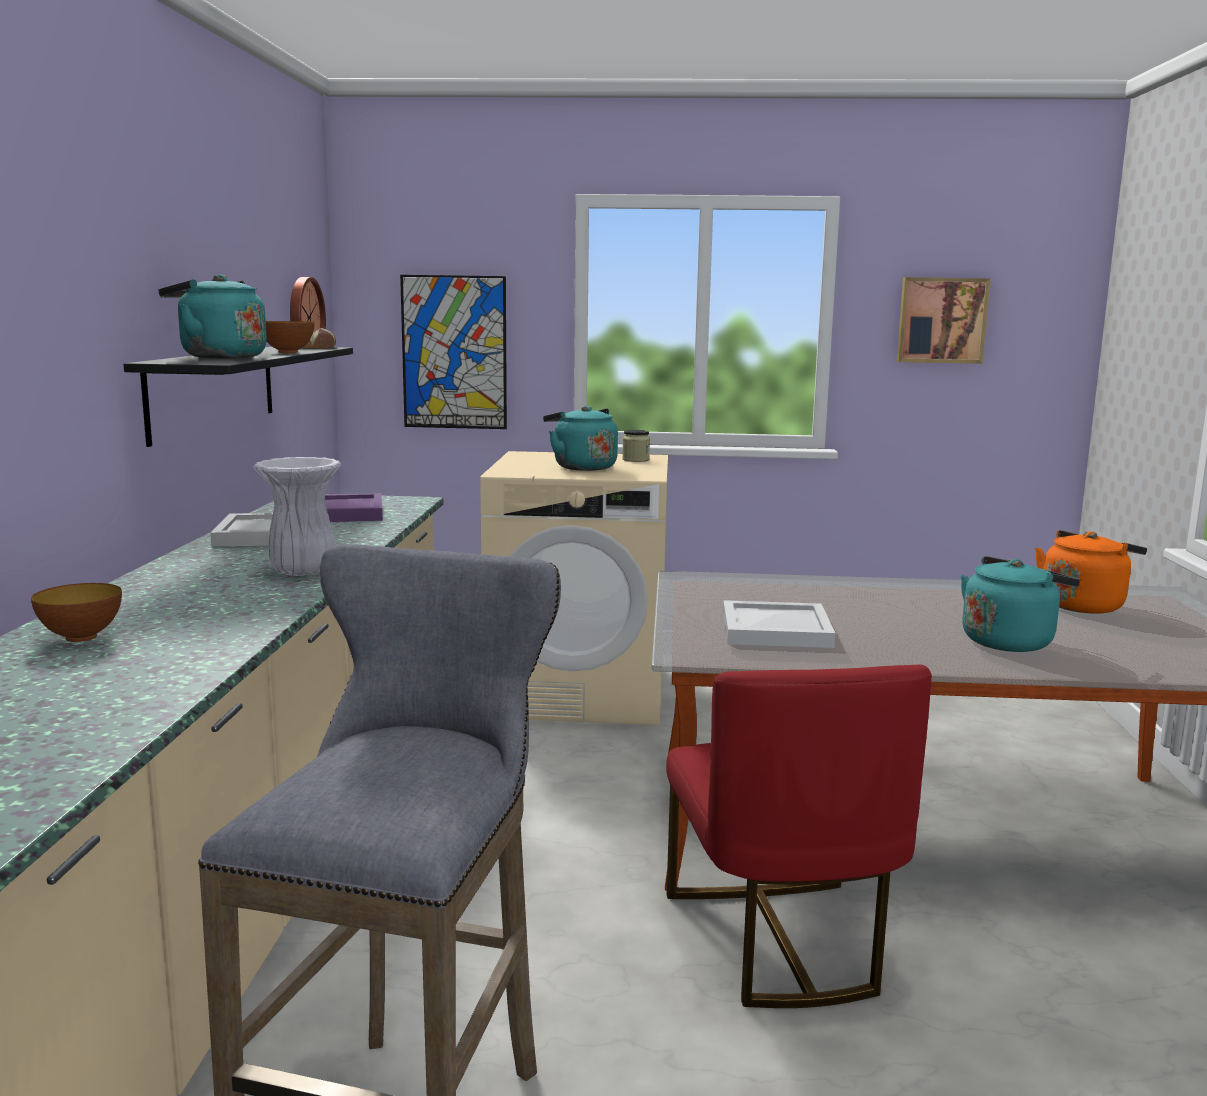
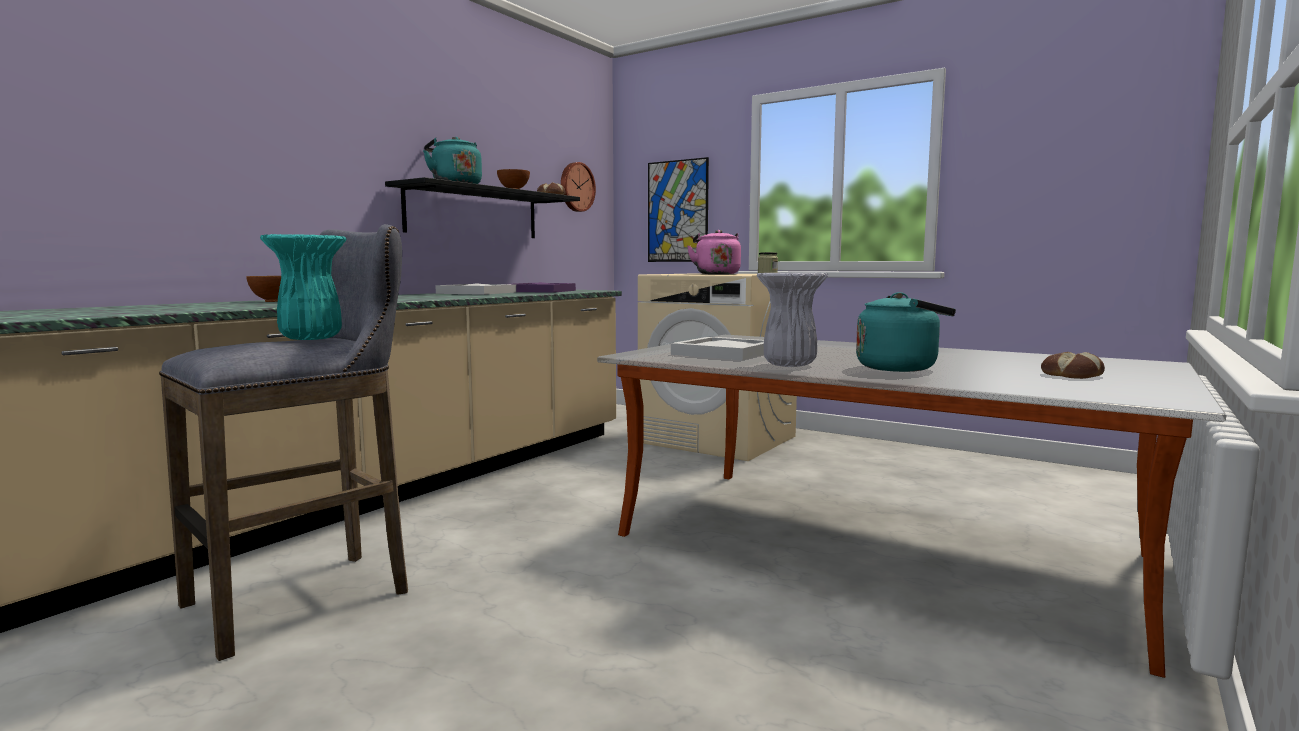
camera: 30 degrees right, 5 degrees down
(303, 572) = (444, 297): white vase -> white vase (790, 365)
(408, 745) = (310, 338): none -> turquoise vase
(581, 467) = (716, 274): turquoise kettle -> pink kettle
(779, 941) = (652, 575): red chair -> none
(941, 320) = (1037, 158): picture -> none
(1084, 605) = (1038, 362): orange kettle -> none
(1155, 632) = (1070, 375): none -> bread

